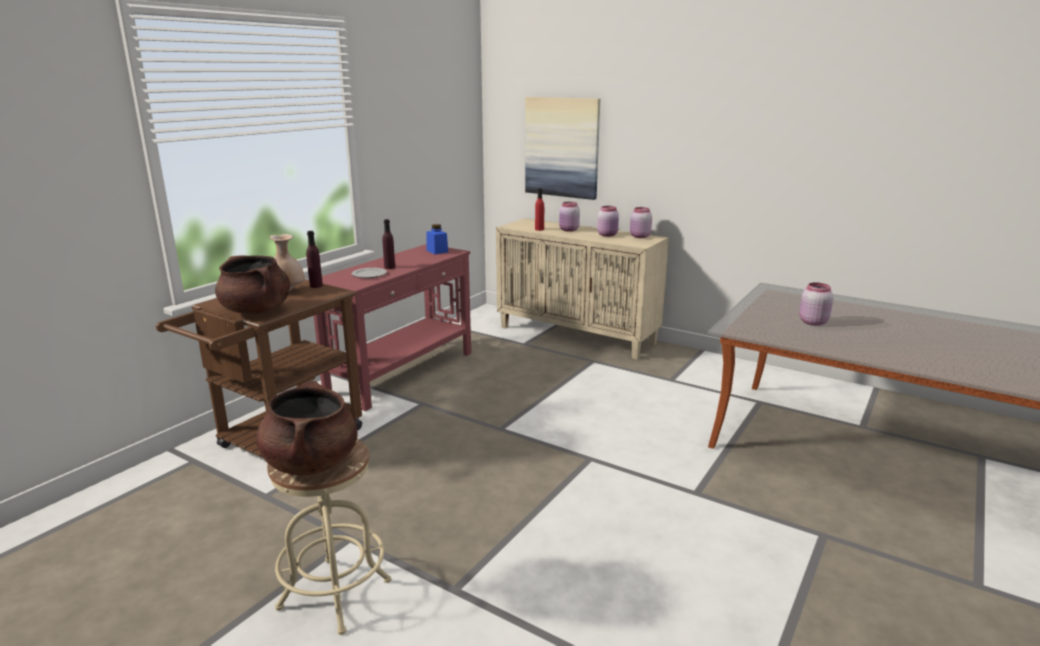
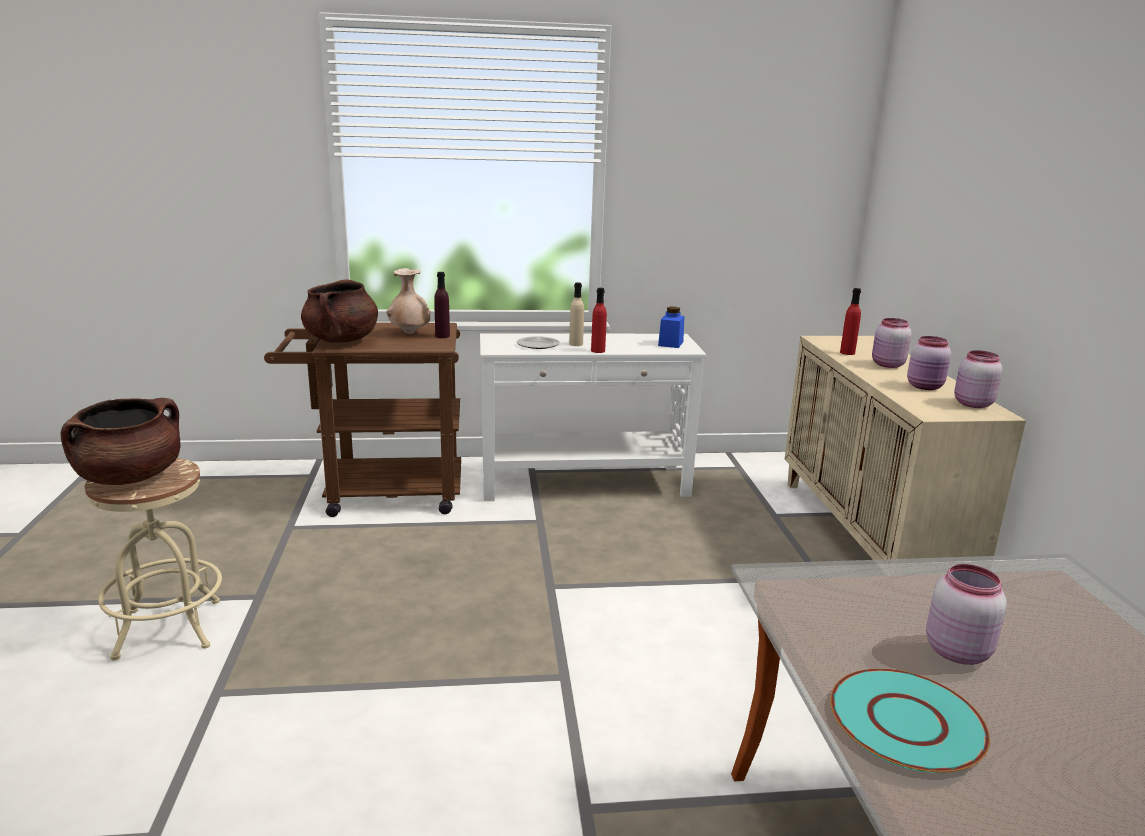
camera: 50 degrees right, 0 degrees up
(389, 267) = (576, 344): purple bottle -> beige bottle
(403, 373) = (585, 483): red console table -> white console table
(414, 267) = (598, 351): none -> red bottle
(562, 147) = (936, 231): picture -> none
(851, 345) = (906, 722): none -> turquoise plate

